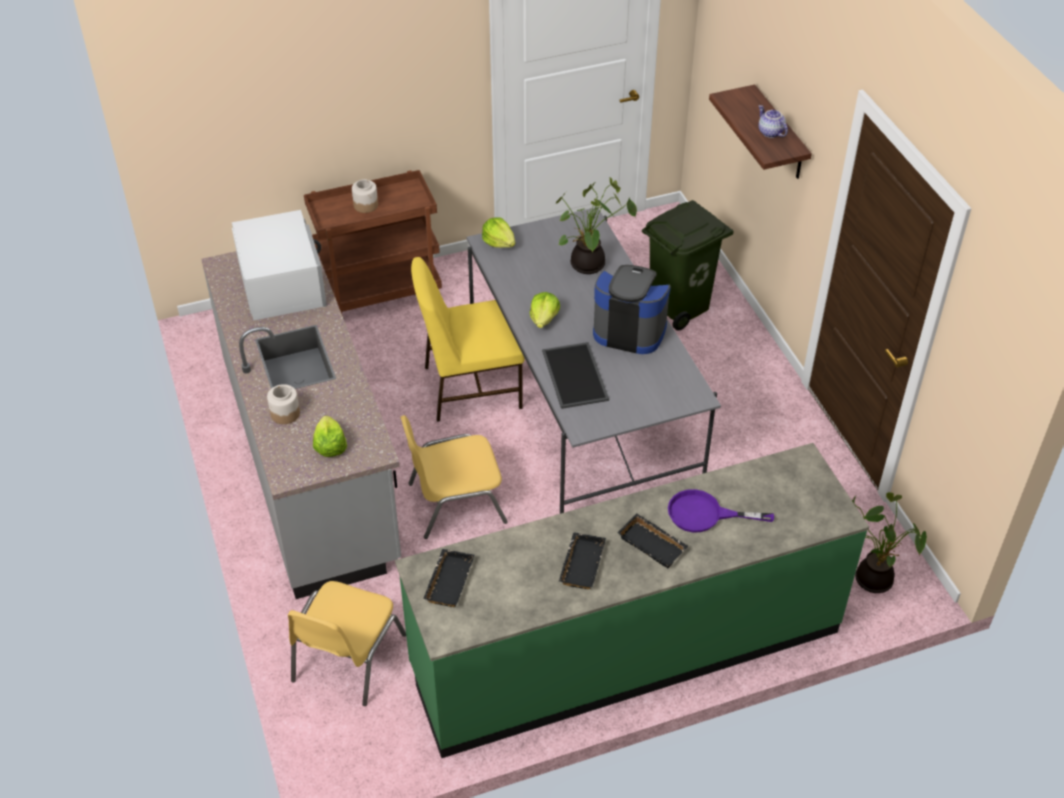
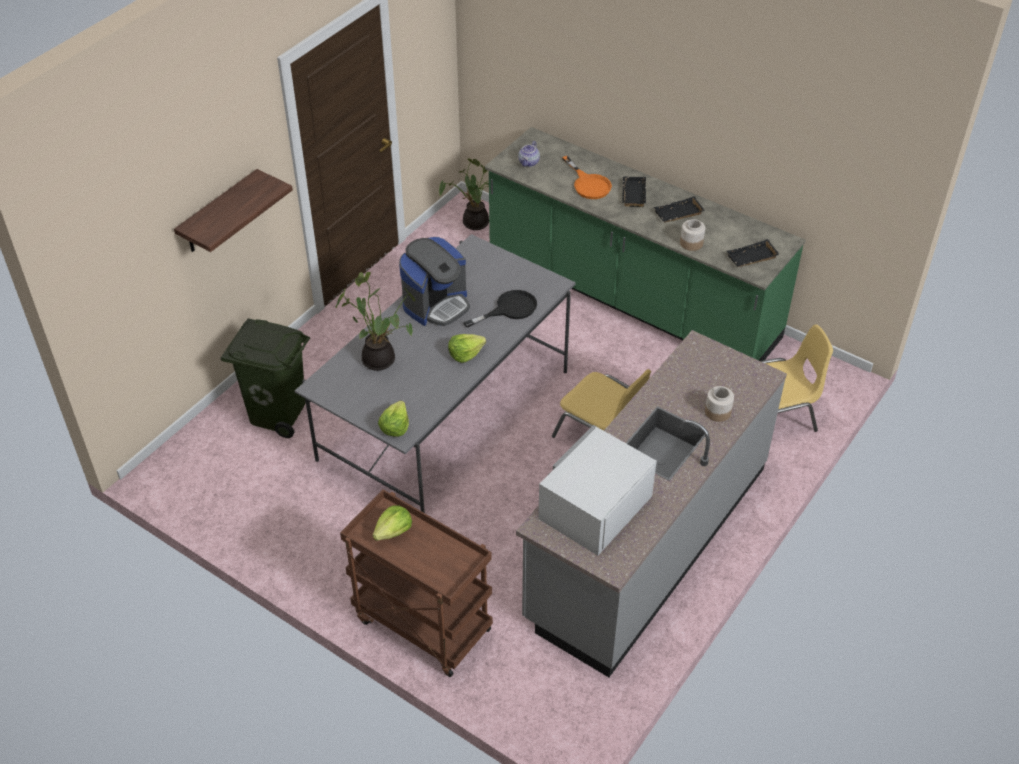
camera: 125 degrees left, 0 degrees up
(329, 446) = (718, 370): lettuce -> lettuce (393, 531)
(366, 205) = (417, 552): jar -> jar (691, 243)
(470, 387) = (481, 491): yellow chair -> none
(576, 376) = (509, 309): tray -> black frying pan
(629, 330) = (436, 304): coffee machine -> coffee machine turned 120 degrees counterclockwise
(705, 514) = (588, 184): purple frying pan -> orange frying pan
(770, 132) = (244, 196): teapot -> teapot (529, 163)

